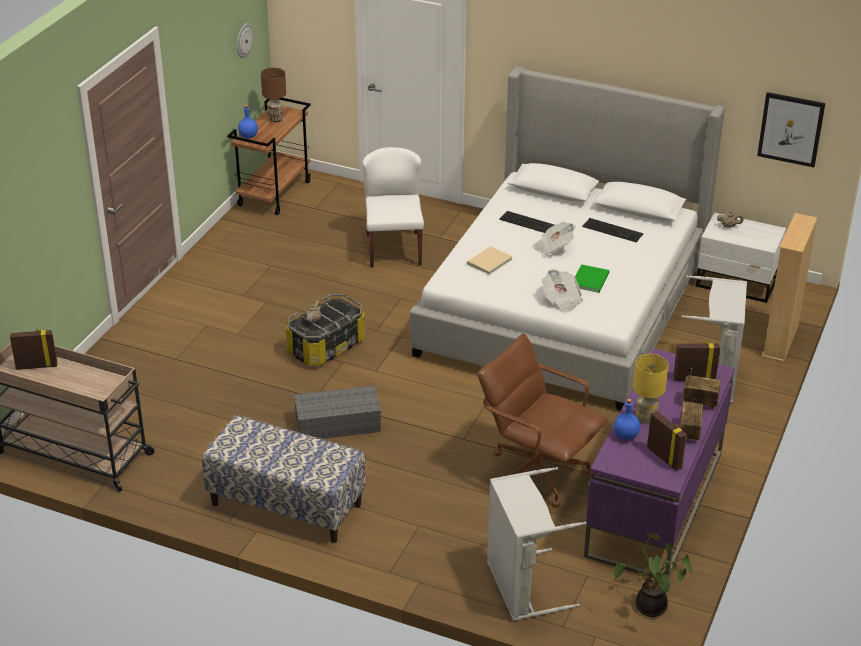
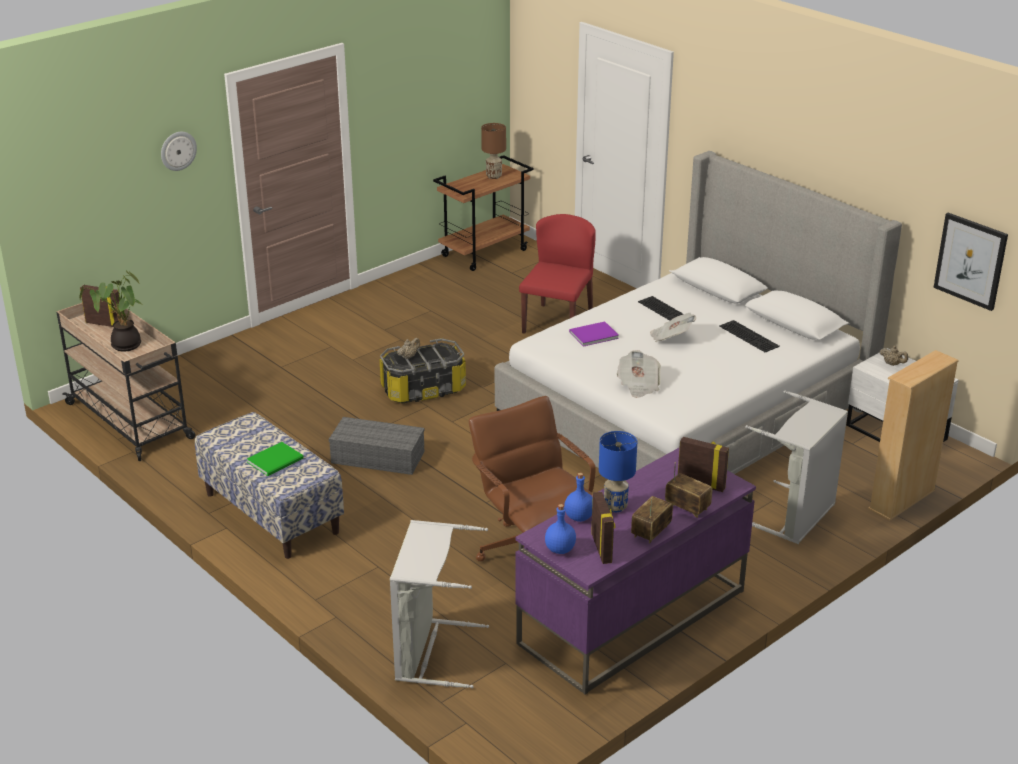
camera: 25 degrees right, 5 degrees down
(244, 40) = (470, 89): wall clock -> wall clock (178, 150)
(248, 136) = (456, 185): blue bottle -> blue bottle (559, 549)
(393, 249) = (557, 322): white chair -> red chair
(487, 262) = (592, 335): beige book -> purple book
(591, 279) = (686, 374): green book -> green book (277, 460)
(646, 418) = (615, 506): yellow table lamp -> blue table lamp
(648, 608) = (544, 713): potted plant -> potted plant (123, 345)

